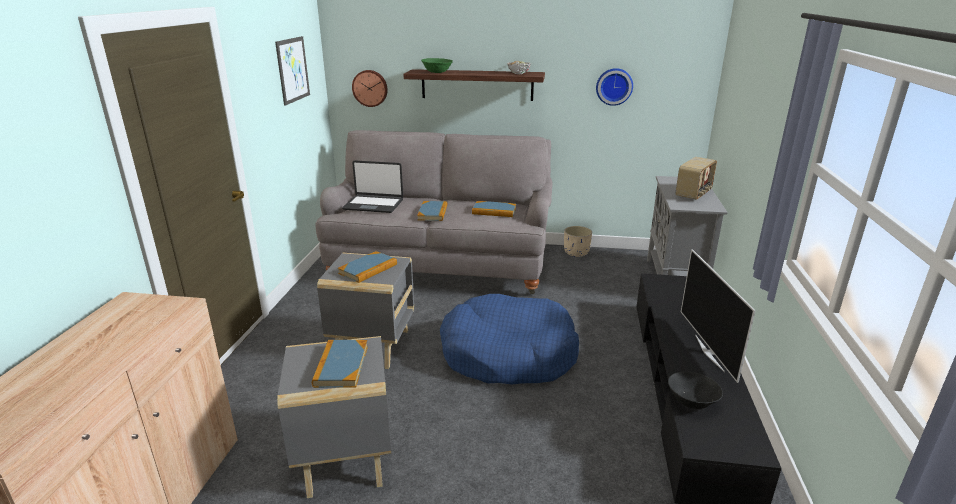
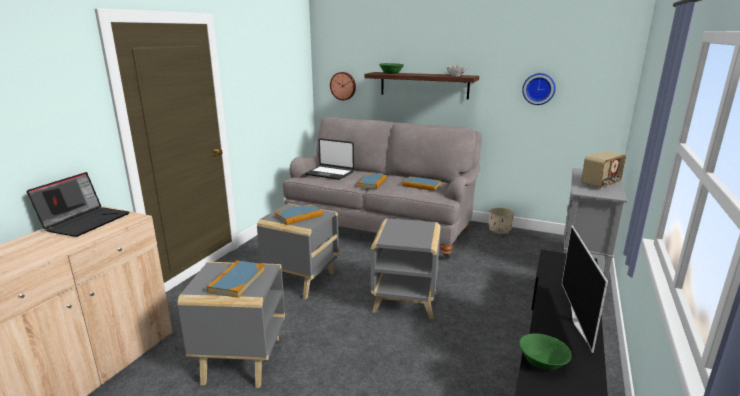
camera: 15 degrees right, 5 degrees down
(115, 318) = (86, 221): none -> laptop
(293, 70) = (281, 67): picture -> none
(508, 354) = (406, 302): blue dog bed -> grey side table
(692, 401) = (542, 362): black bowl -> green bowl

